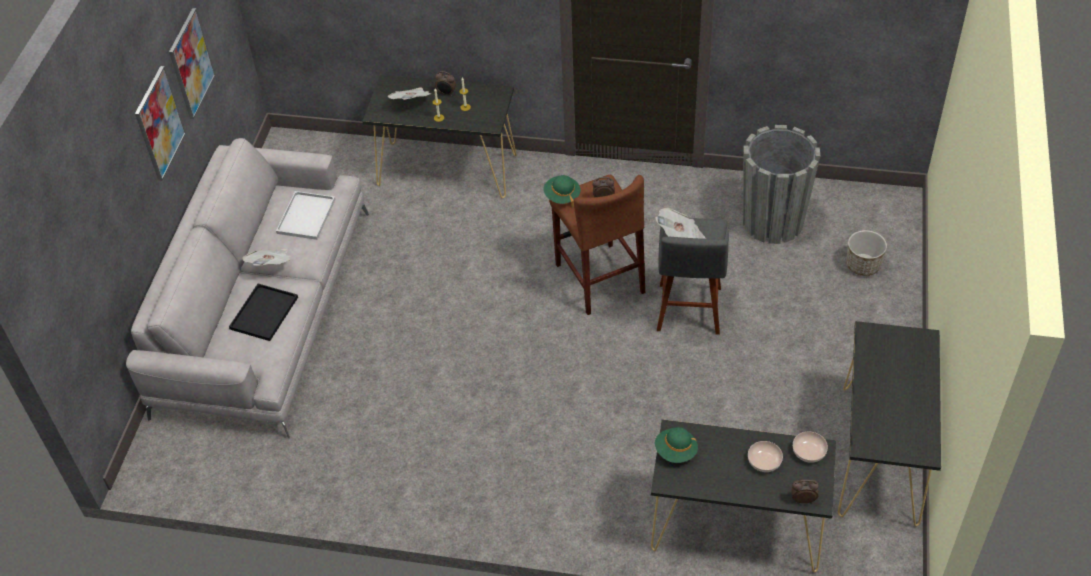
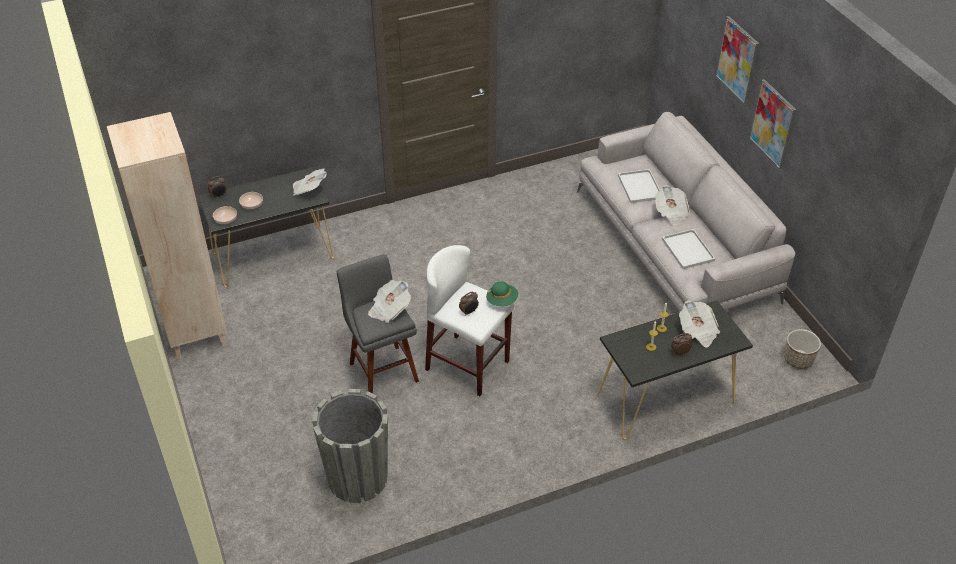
camera: 145 degrees right, 5 degrees down
(191, 63) = (816, 167): picture -> picture (738, 60)
(264, 314) = (639, 186): black tray -> white tray
(599, 278) = (467, 365): brown stool -> white stool
(676, 451) = (309, 189): green hat -> newspaper
(863, 265) = (259, 471): planter -> planter (798, 359)
(879, 455) = (195, 332): black console table -> beige bookcase

